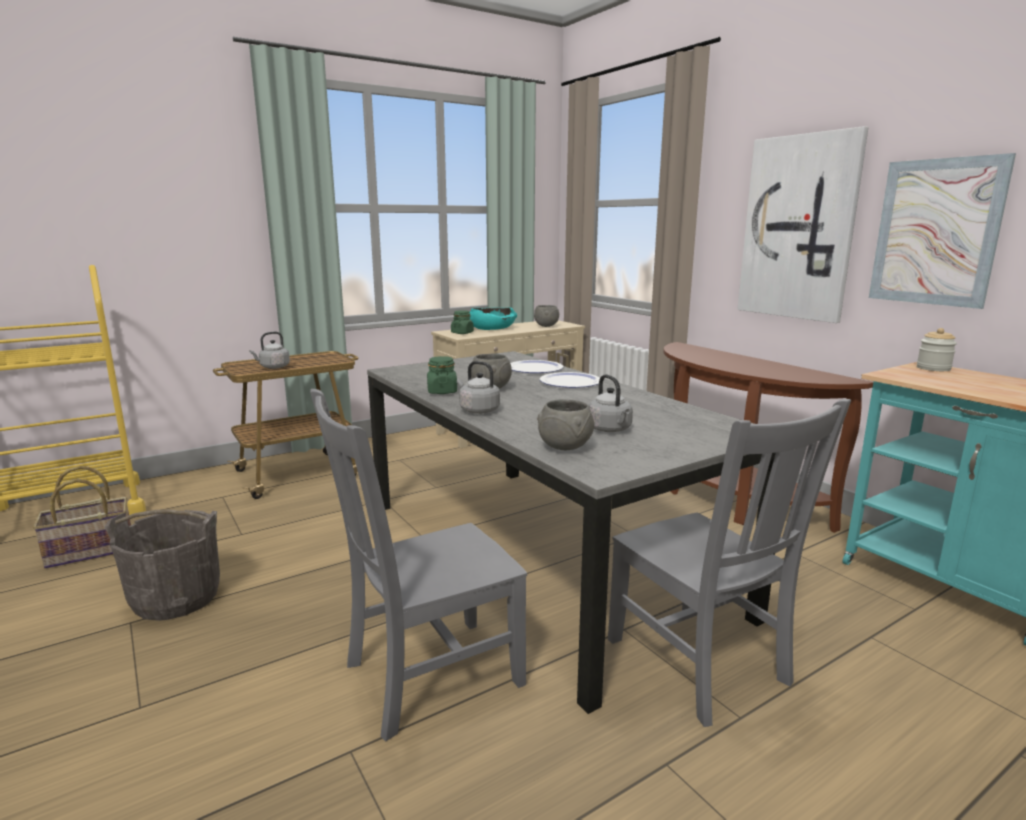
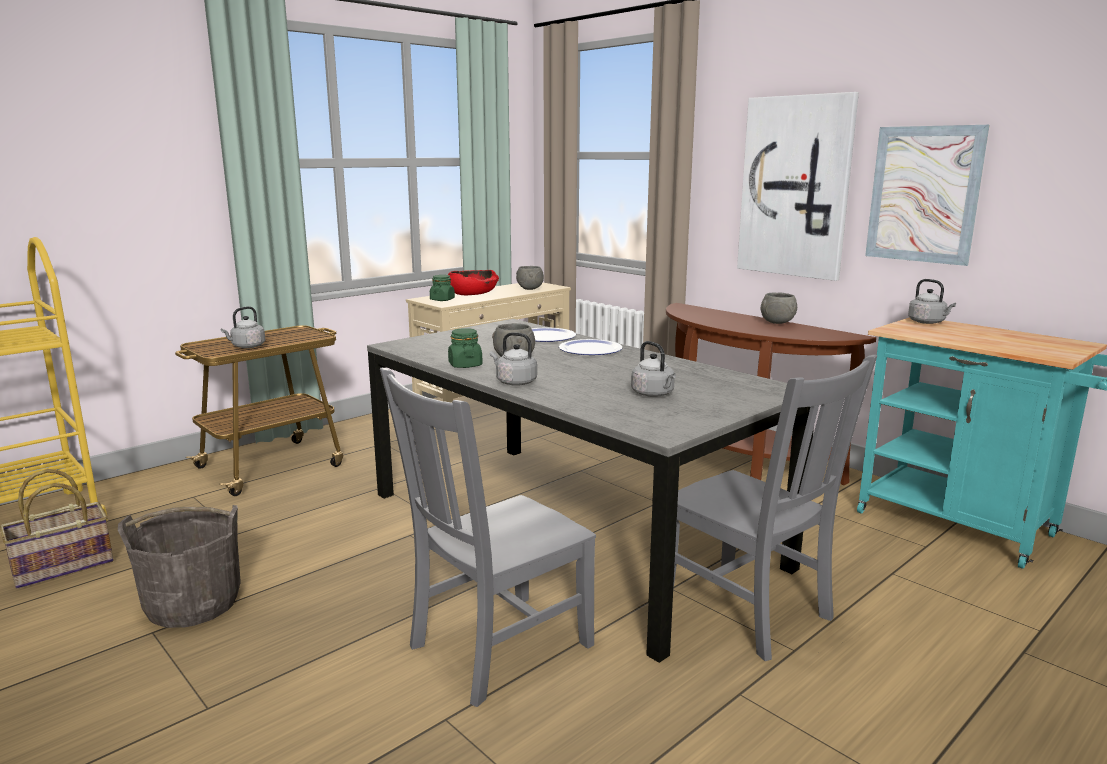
camera: 10 degrees left, 0 degrees up
(492, 328) = (472, 293): turquoise bowl -> red bowl
(565, 448) = (621, 413): grey bowl -> grey bowl (777, 323)
(933, 368) = (928, 322): jar -> grey kettle

